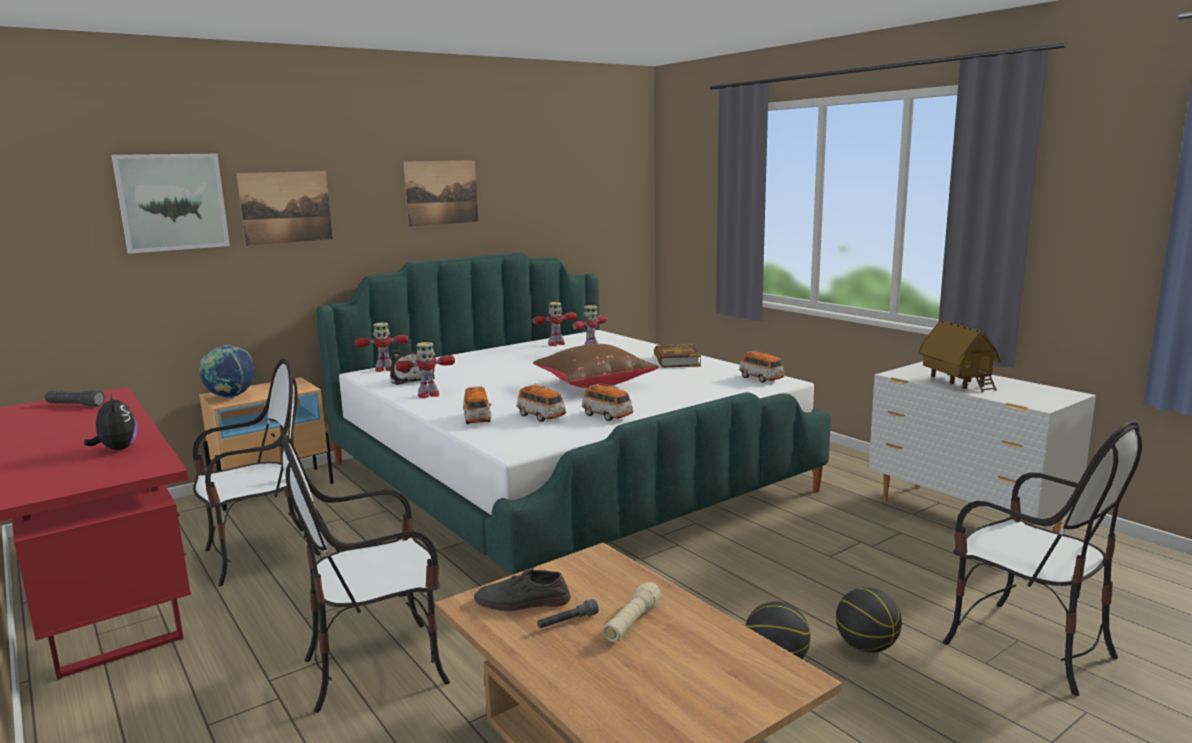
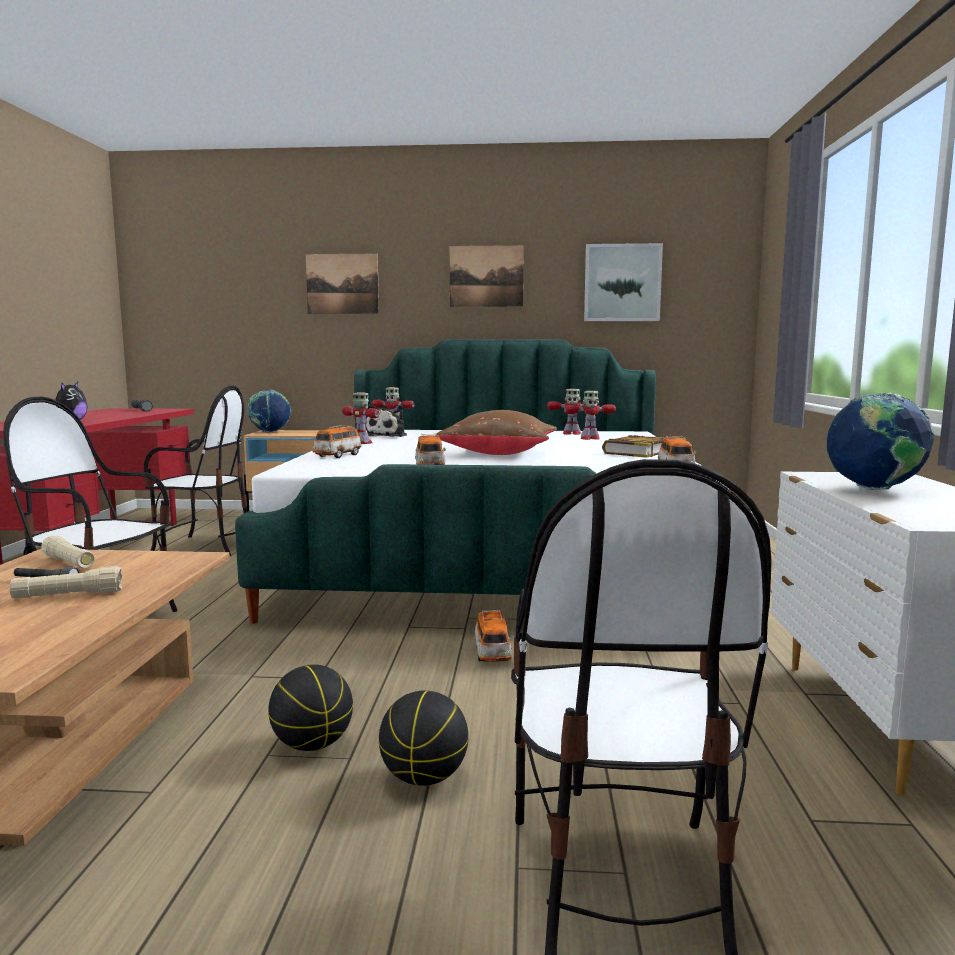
camera: 40 degrees right, 5 degrees down
(172, 202) = (258, 276): picture -> picture (622, 283)
(428, 395) = (362, 443): toy robot -> toy robot turned 150 degrees counterclockwise
(522, 602) = (69, 563): grey shoe -> beige flashlight
(541, 416) = (382, 461): toy car -> toy car (492, 654)
(957, 382) = (874, 490): toy house -> globe

